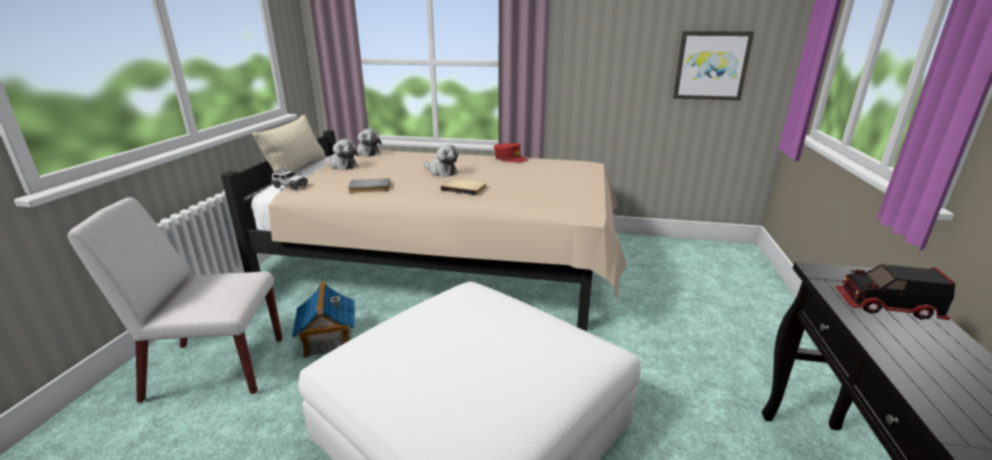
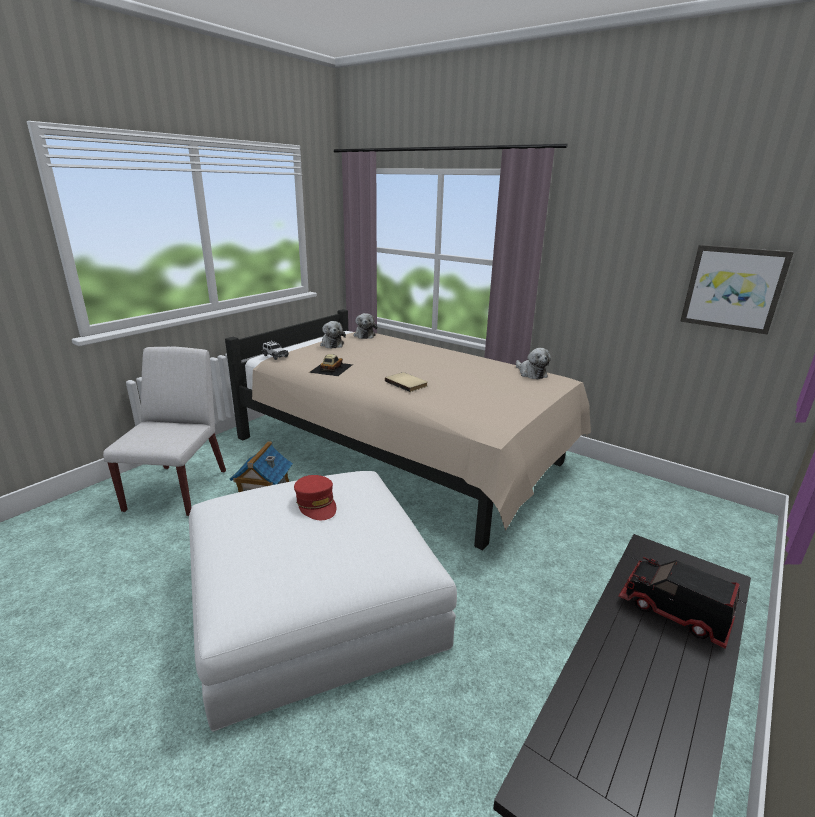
camera: 25 degrees right, 0 degrees up
(214, 368) = (178, 489): white chair -> white chair turned 75 degrees clockwise
(297, 170) = (297, 342): beige pillow -> none
(369, 187) = (331, 368): grey book -> toy car
(441, 172) = (404, 364): plush toy -> plush toy (531, 373)
(510, 158) = (484, 361): red cap -> red cap (316, 504)

